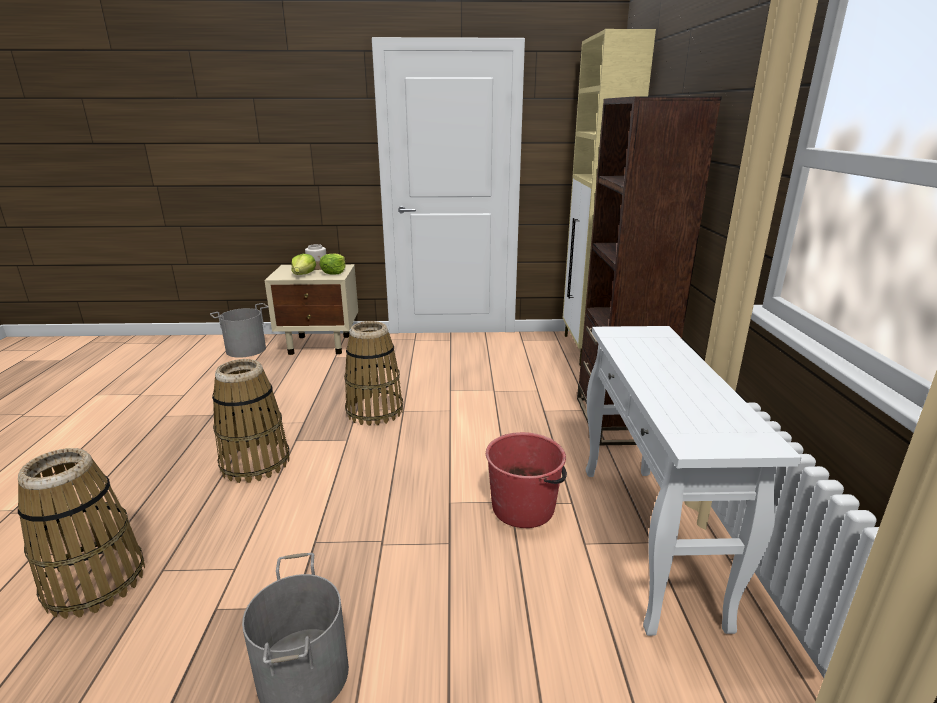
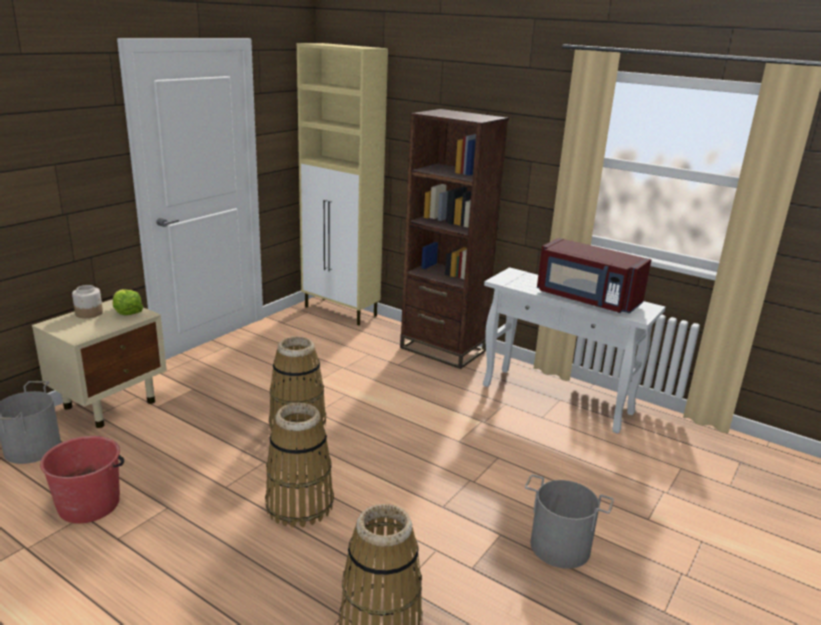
camera: 55 degrees left, 0 degrees up
(303, 274) = (101, 325): lettuce -> none
(524, 507) = (492, 419): red bucket -> red bucket (89, 504)
(672, 390) = (587, 299): none -> red microwave

